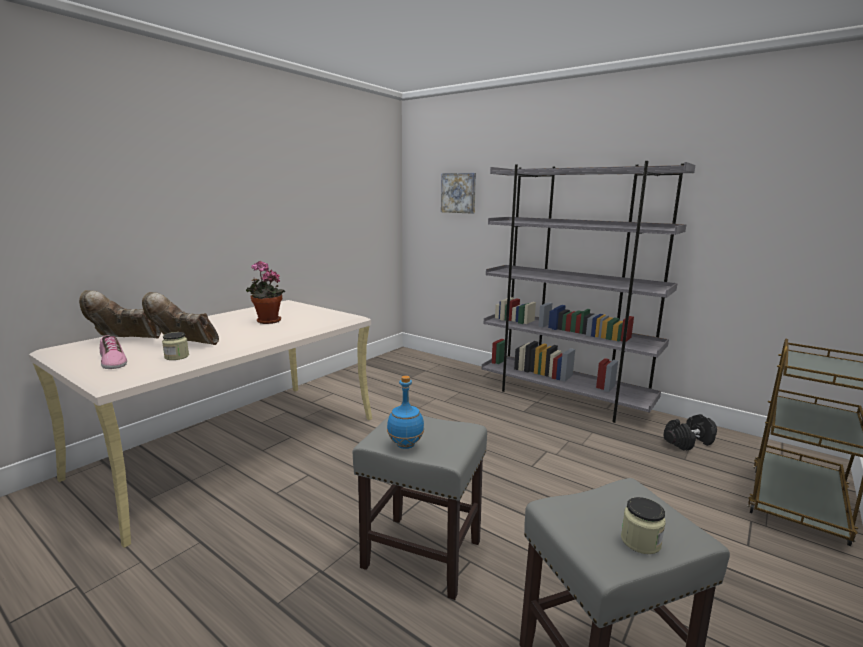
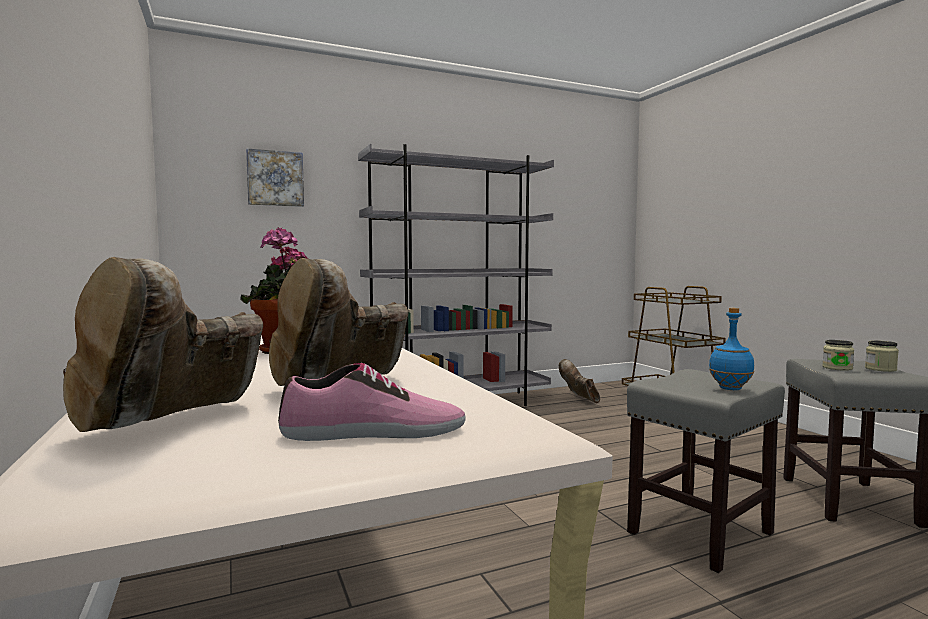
camera: 60 degrees left, 10 degrees down
(176, 357) = (426, 392): jar -> jar (837, 368)
(688, 442) = (579, 398): black dumbbell -> brown boot

